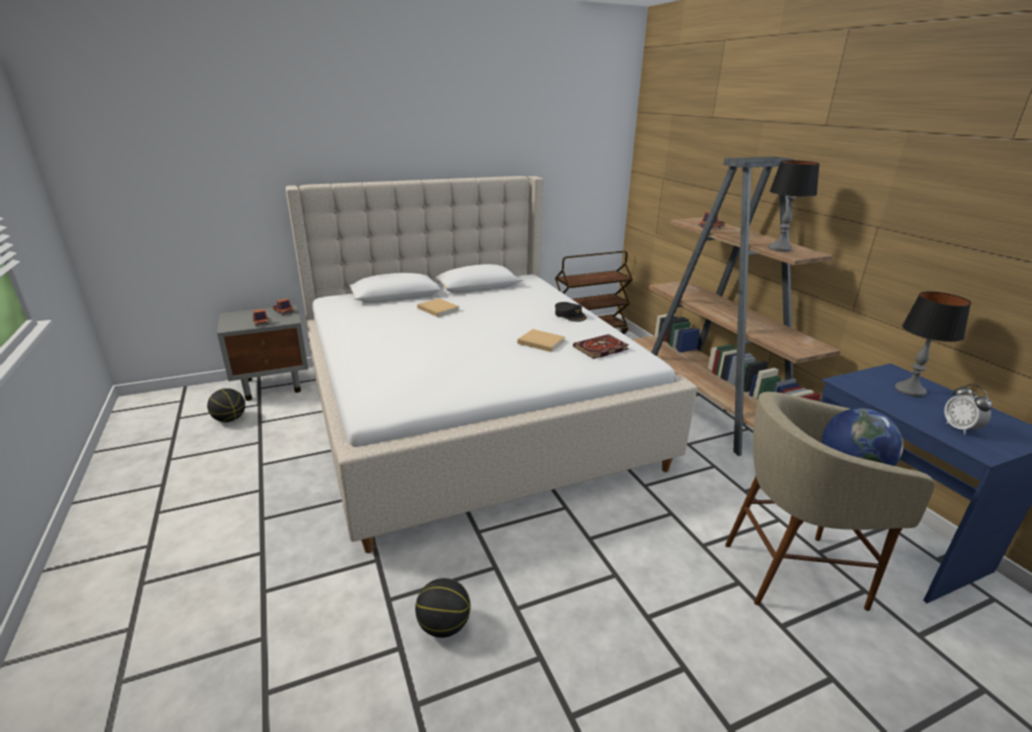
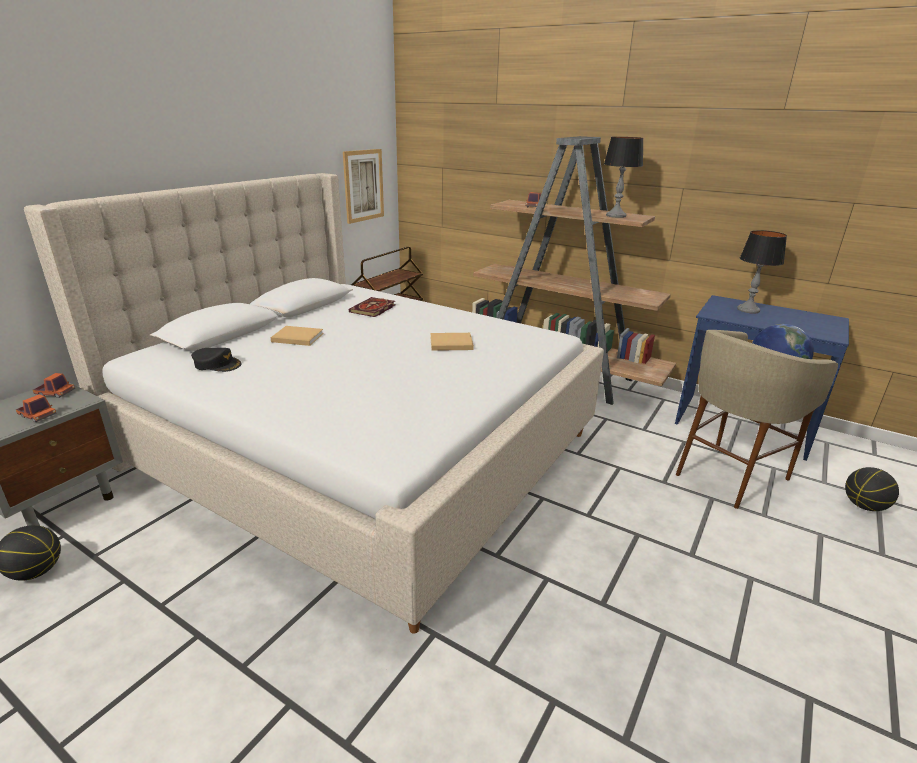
camera: 35 degrees left, 0 degrees up
(444, 626) = (566, 656): basketball -> basketball (864, 506)
(570, 315) = (439, 313): black cap -> black cap (217, 364)
(585, 189) = (363, 185): none -> picture
(600, 349) = (509, 336): book -> book (373, 309)
(960, 428) = (804, 326): alarm clock -> none

